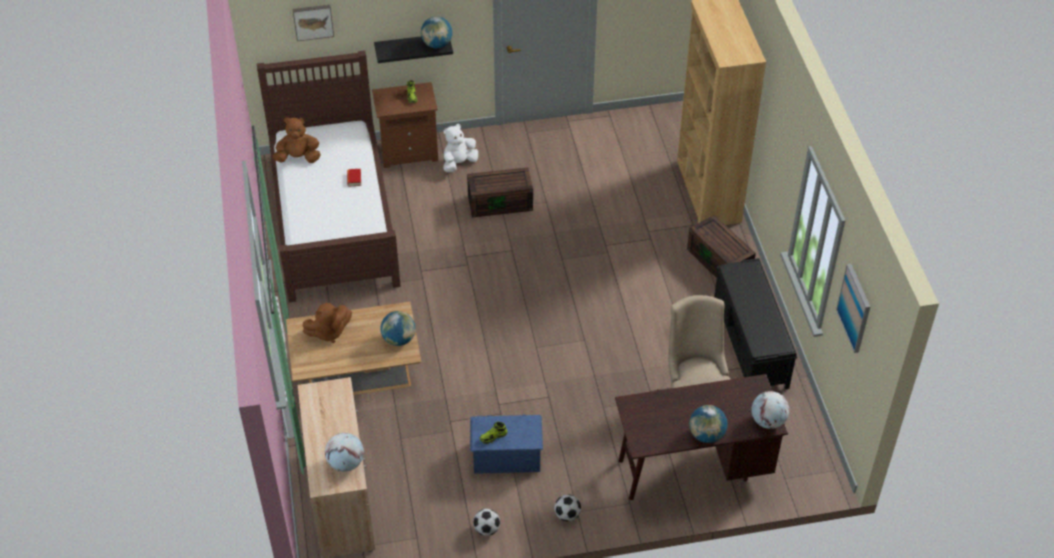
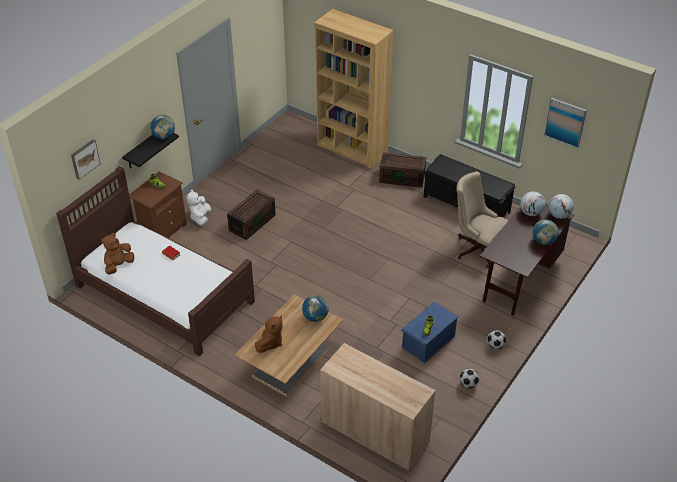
camera: 45 degrees left, 5 degrees down
(346, 463) = (406, 386): globe -> globe (531, 213)

